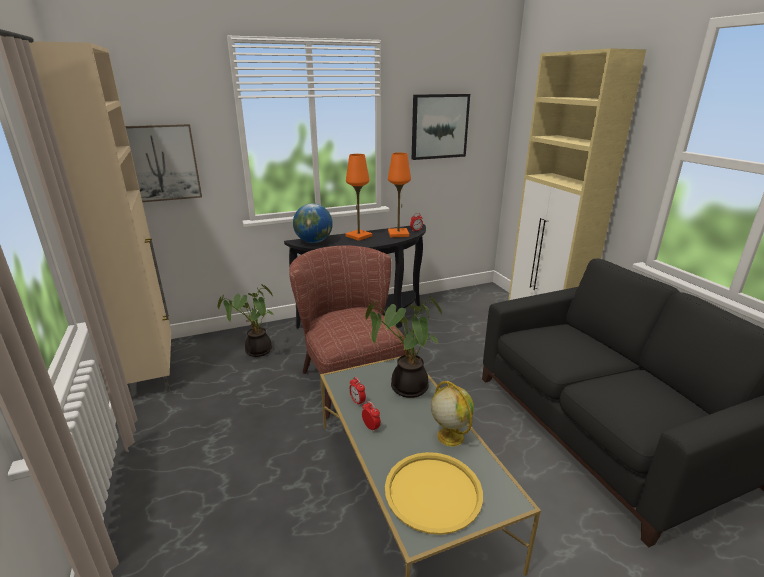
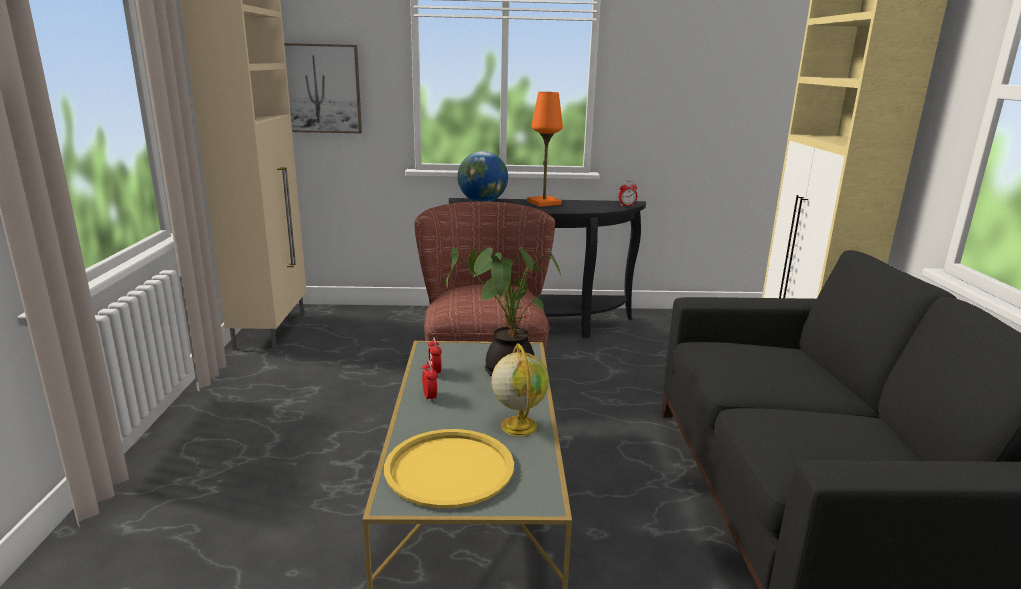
camera: 20 degrees right, 5 degrees down
(256, 351) = (392, 330): potted plant -> none
(398, 234) = (598, 206): orange table lamp -> none
(439, 126) = (684, 68): picture -> none

